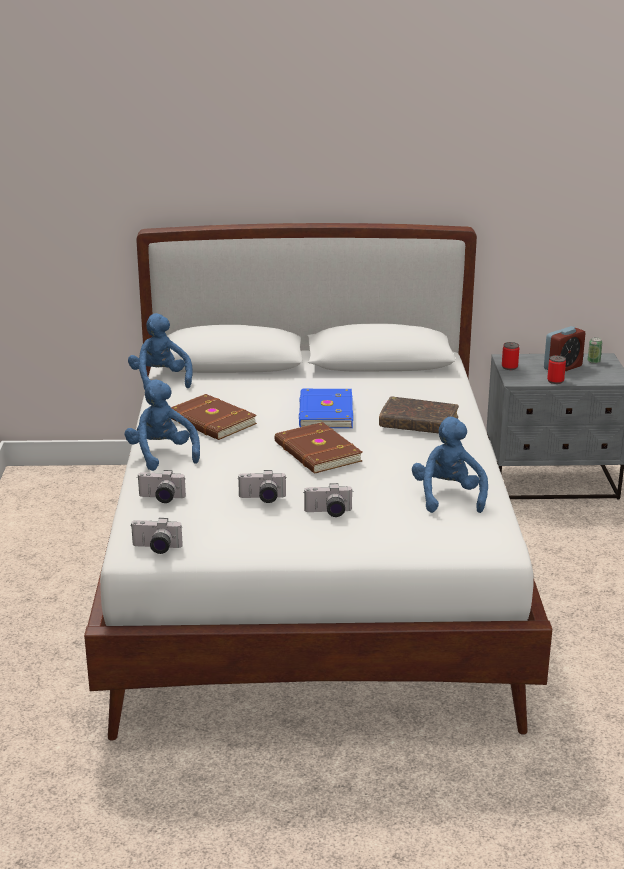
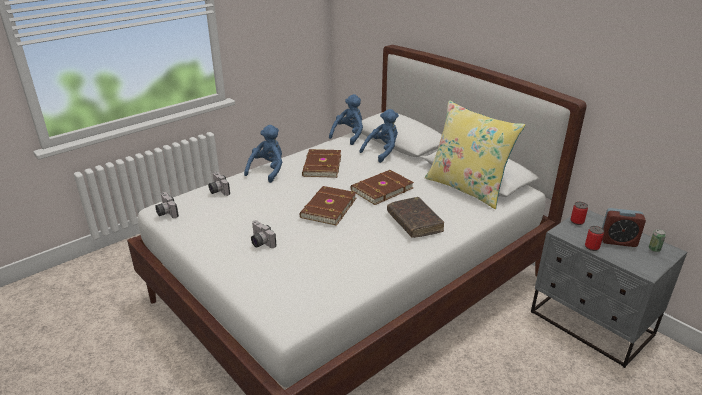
camera: 50 degrees right, 5 degrees up
(262, 499) = (249, 216): camera -> none
(324, 412) = (381, 189): blue book -> brown book
(394, 375) = (467, 188): none -> yellow pillow
(448, 496) = (332, 274): blue plush toy -> blue plush toy (382, 152)

